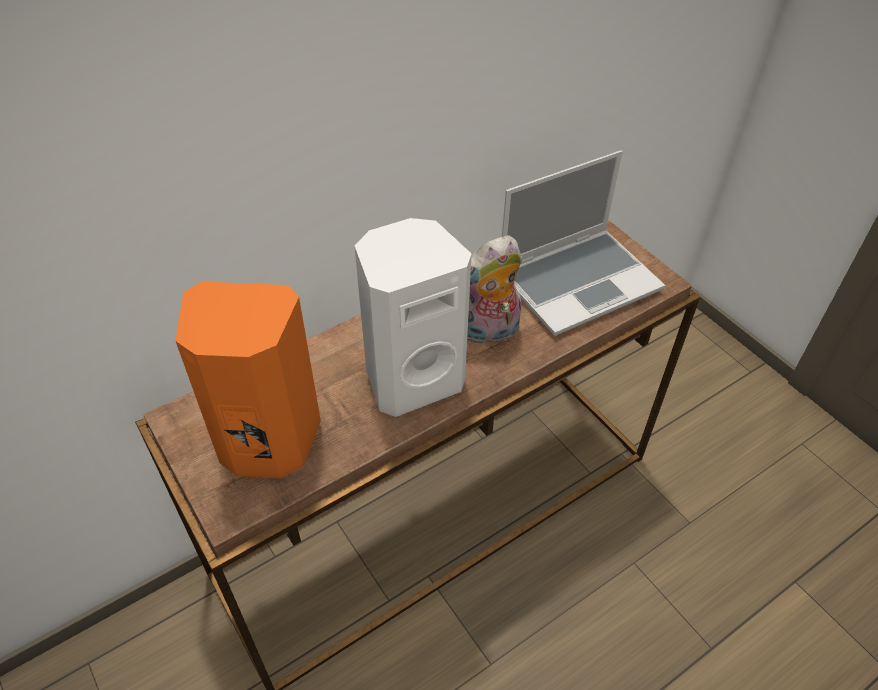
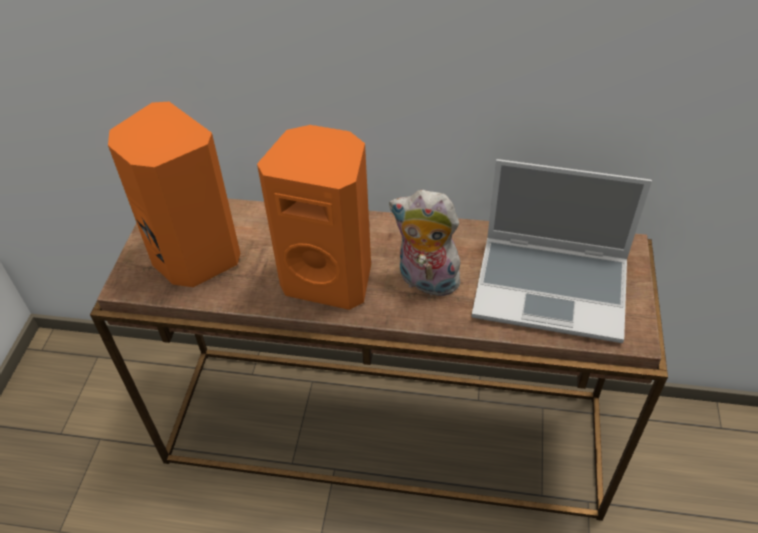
camera: 45 degrees right, 0 degrees up
(412, 379) = (330, 278): white speaker -> orange speaker

